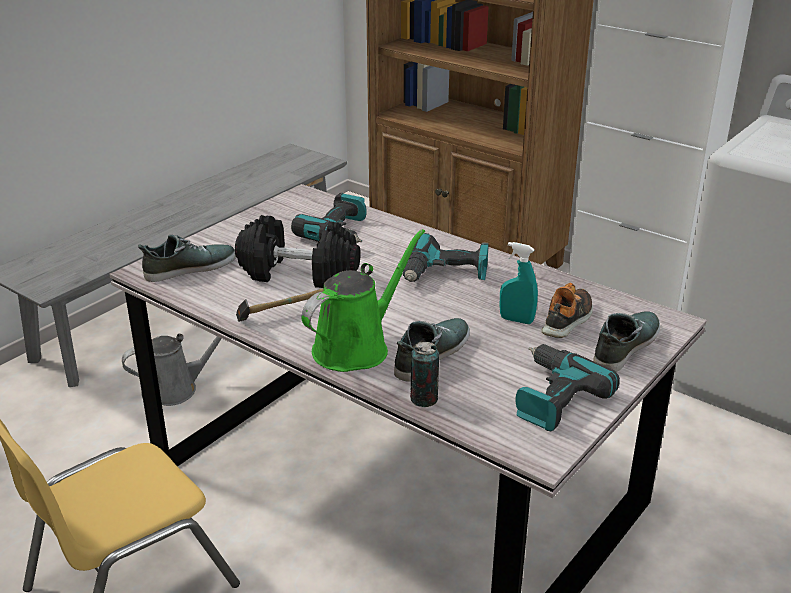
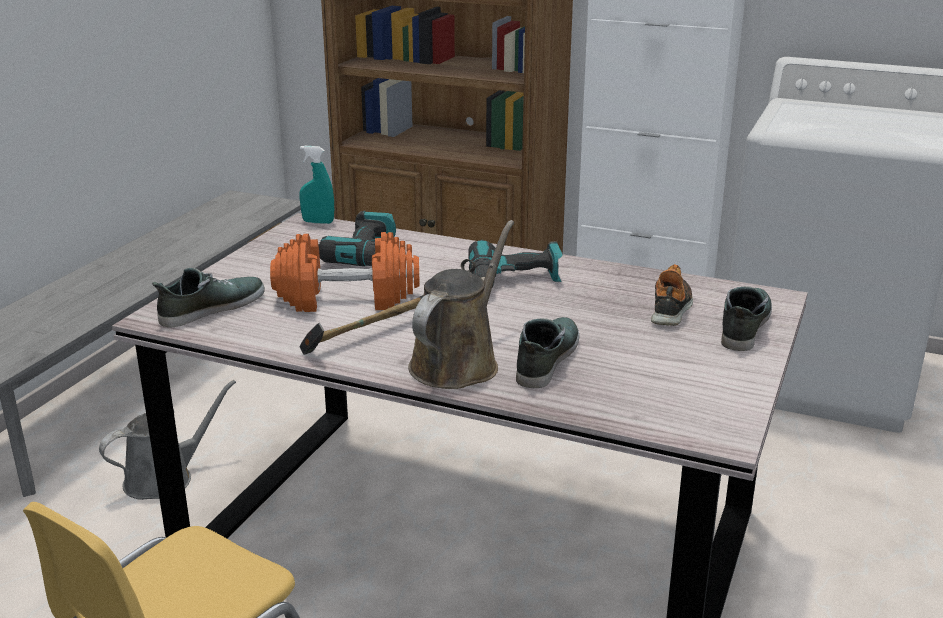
camera: 15 degrees left, 5 degrees down
(299, 273) = (347, 298): black dumbbell -> orange dumbbell
(356, 347) = (458, 363): green watering can -> brown watering can
(424, 399) = (565, 403): can -> none
(516, 320) = (617, 315): turquoise spray bottle -> turquoise spray bottle (318, 222)
(552, 397) = (701, 382): power drill -> none

